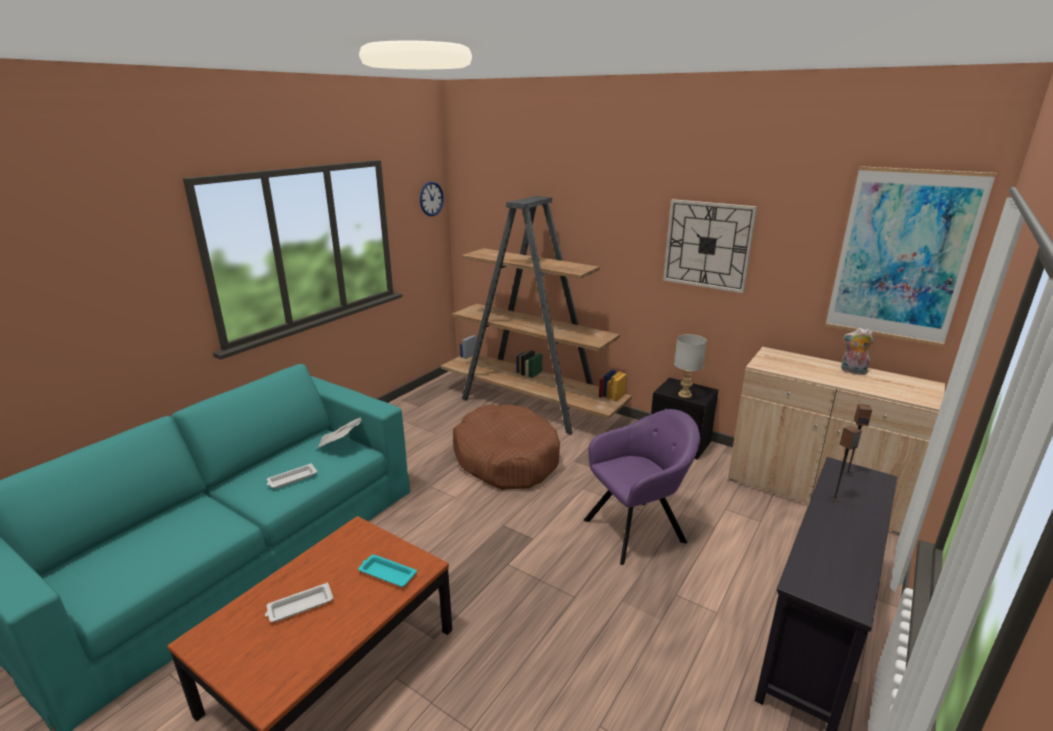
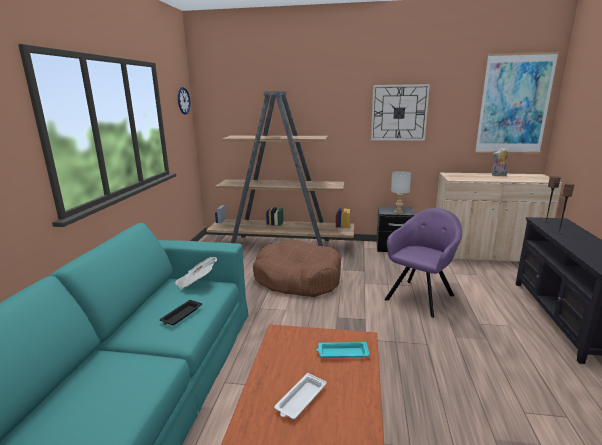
camera: 25 degrees left, 5 degrees down
(291, 479) = (181, 315): white tray -> black tray

